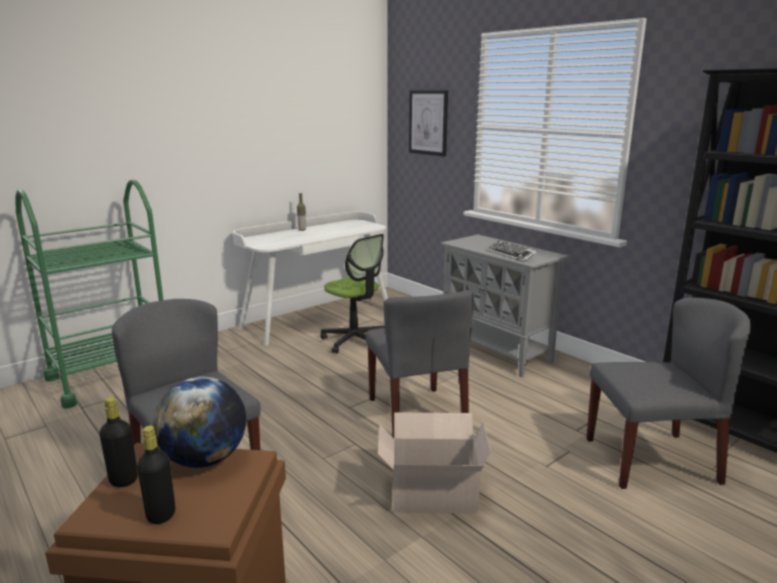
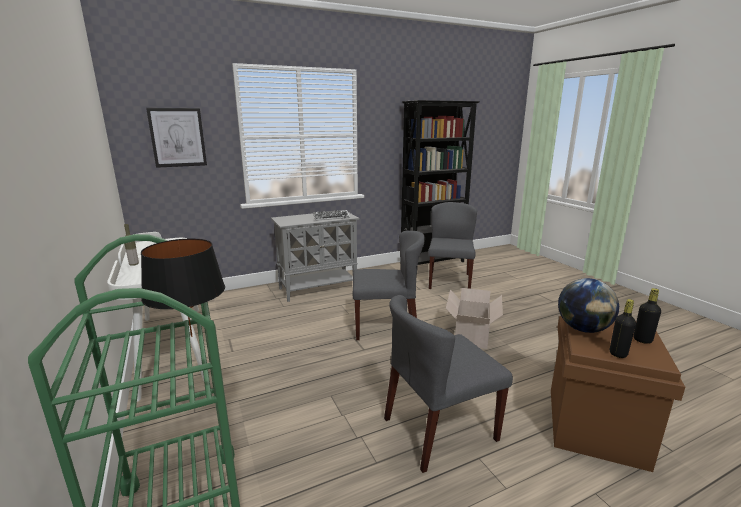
camera: 75 degrees left, 0 degrees up
(123, 255) = (192, 336): none -> black table lamp
(355, 340) = (249, 333): office chair -> none

